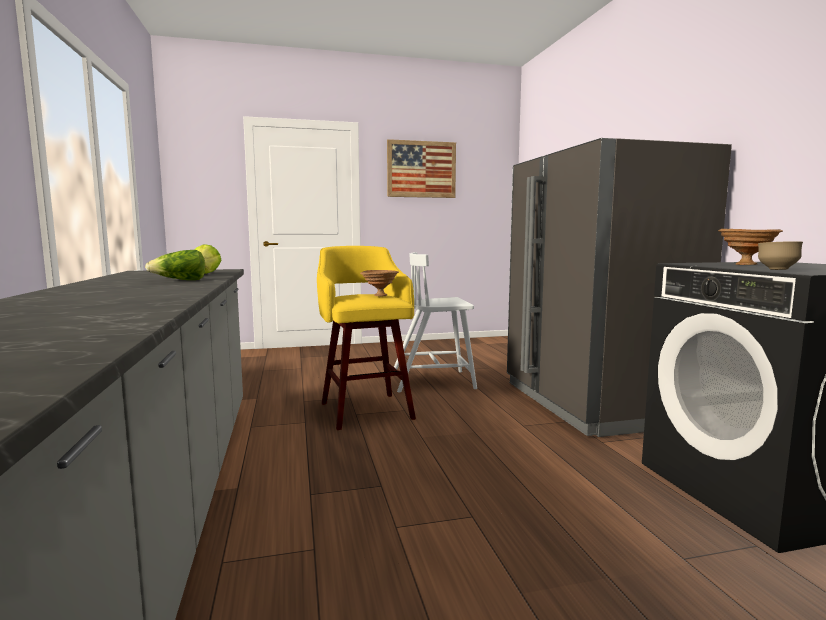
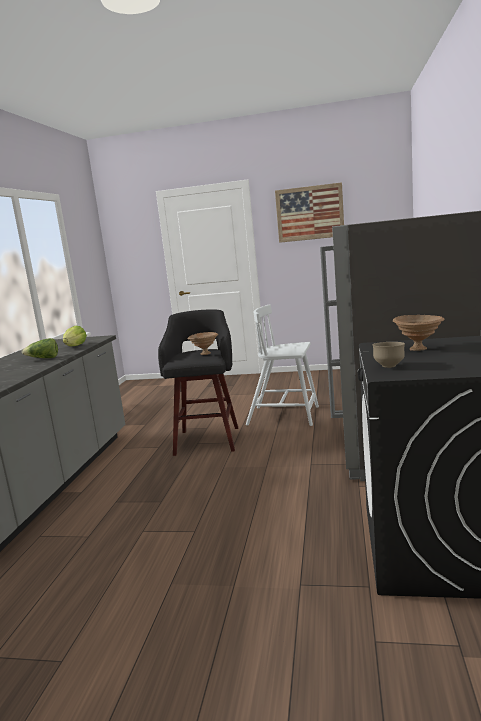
camera: 25 degrees right, 5 degrees up
(366, 409) = (208, 439): yellow stool -> black stool

